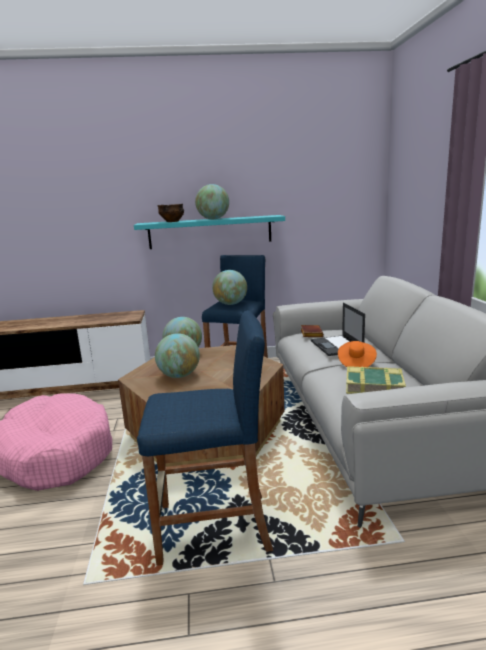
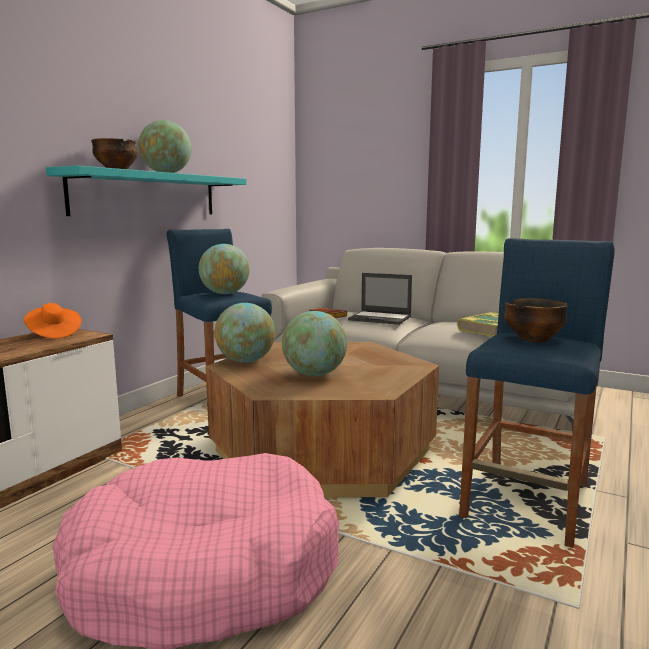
camera: 55 degrees left, 5 degrees down
(191, 401) = (533, 339): none -> bowl
(356, 363) = (432, 323): orange hat -> orange hat (53, 334)

